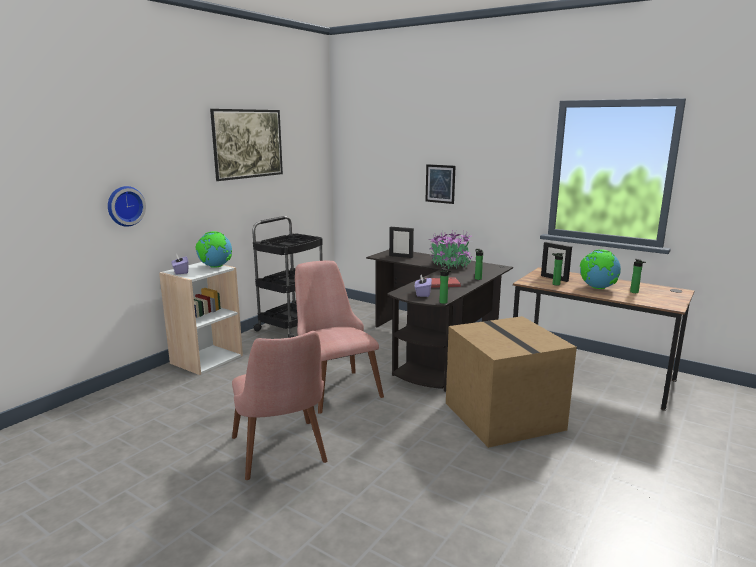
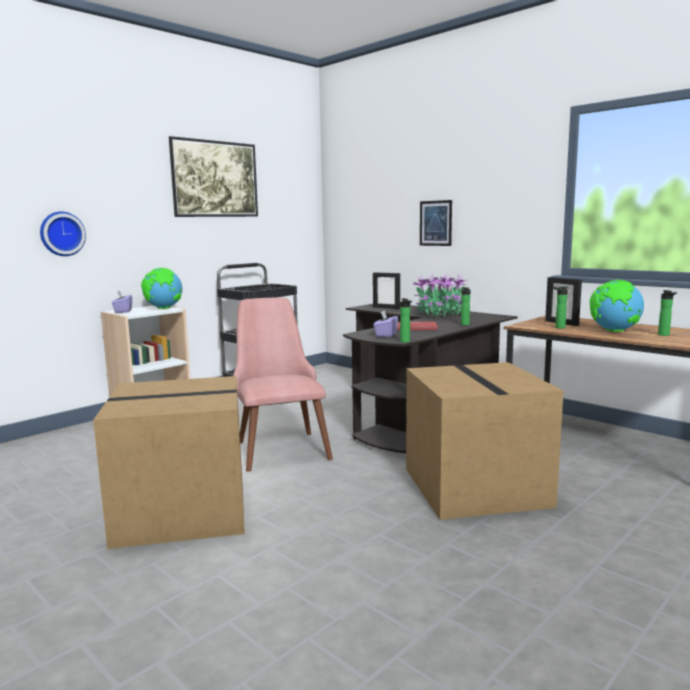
camera: 10 degrees right, 5 degrees down
(282, 456) = (180, 511): pink chair -> cardboard box

